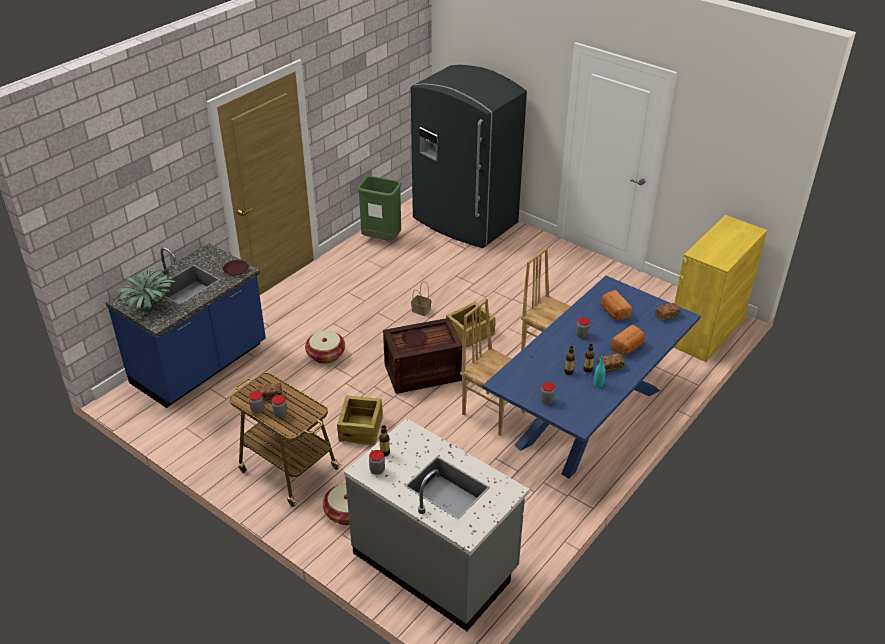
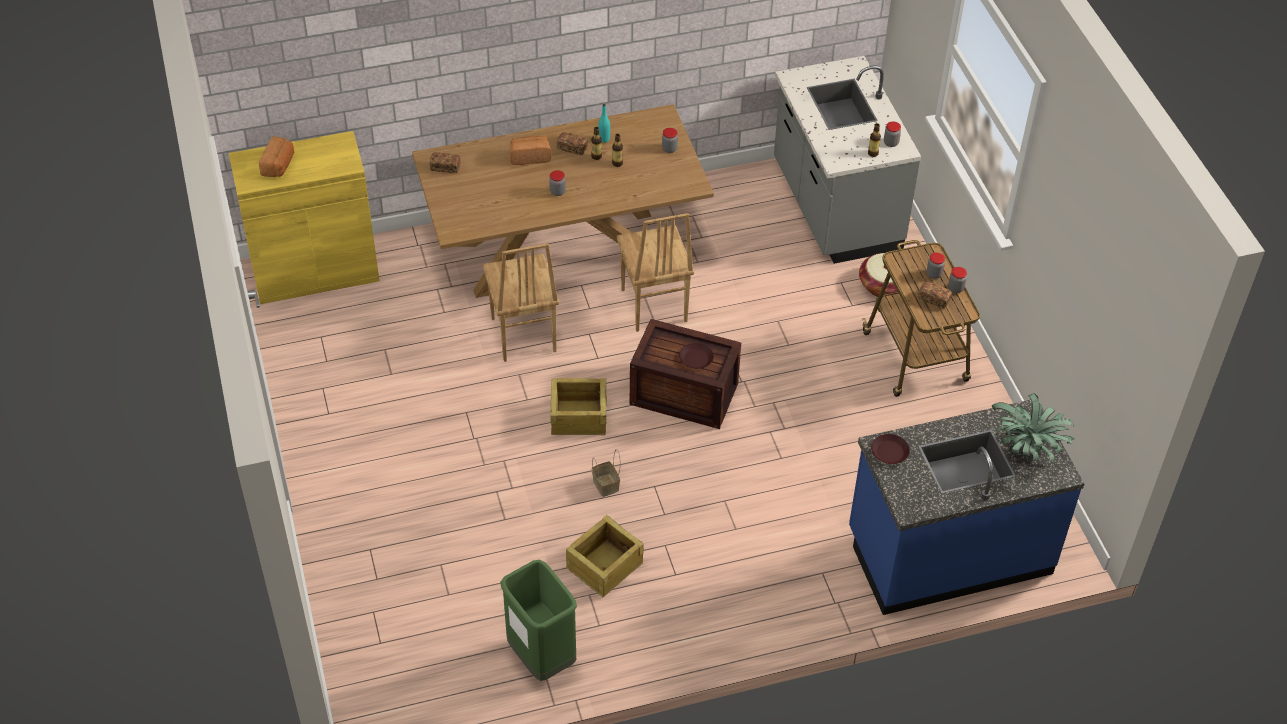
camera: 145 degrees left, 10 degrees up
(326, 355) = (780, 481): basket -> none
(361, 428) = (807, 362): crate -> crate (603, 565)
(464, 222) = (385, 622): grey fridge -> none
(587, 417) = (563, 251): blue dining table -> brown dining table
(614, 312) = (493, 198): bread -> bread (279, 165)

